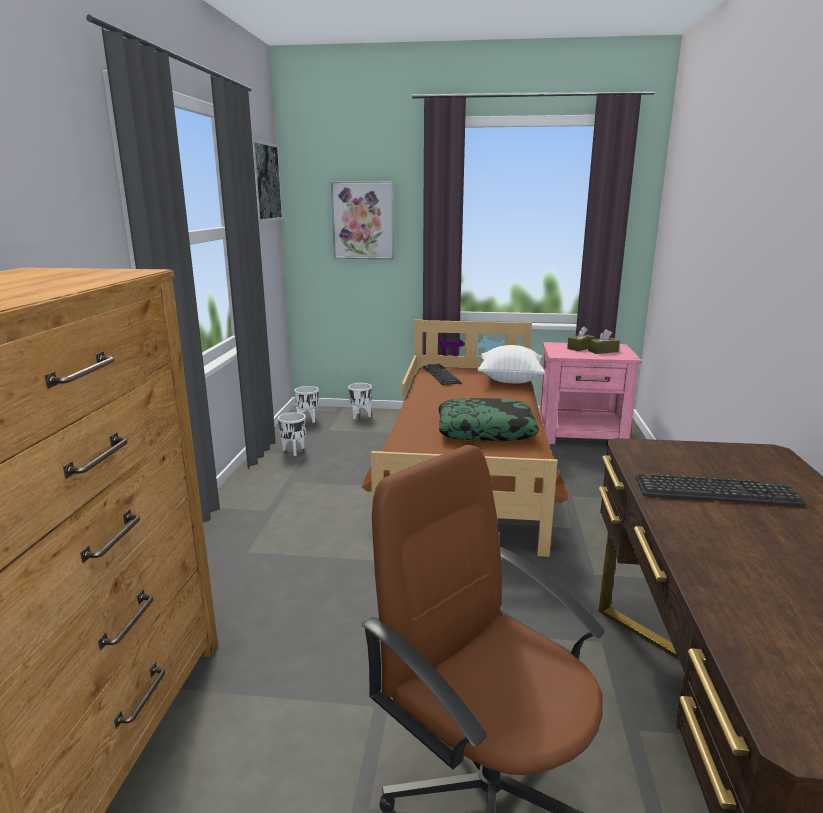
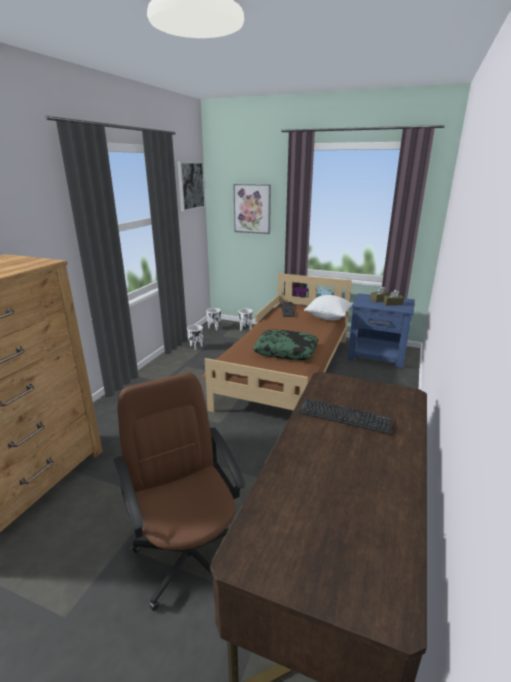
camera: 15 degrees right, 5 degrees up
(582, 434) = (377, 355): pink nightstand -> blue nightstand

